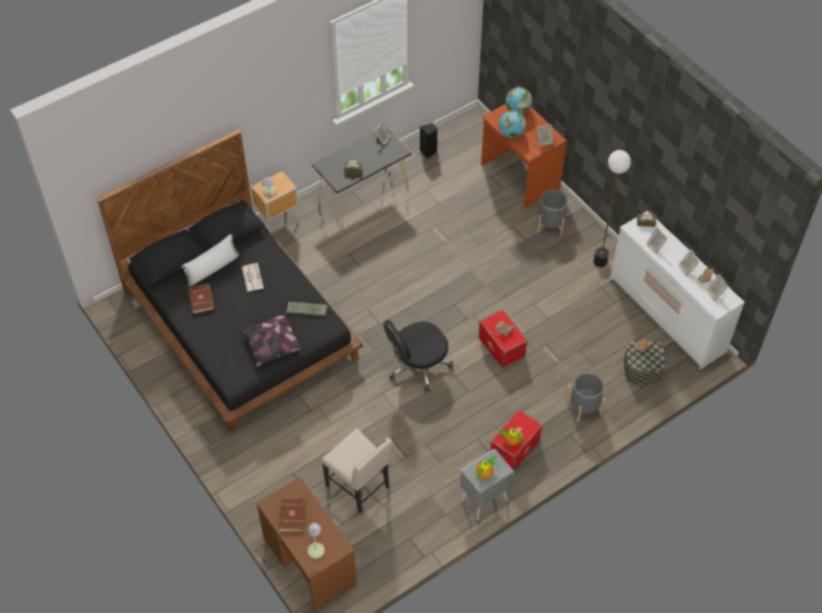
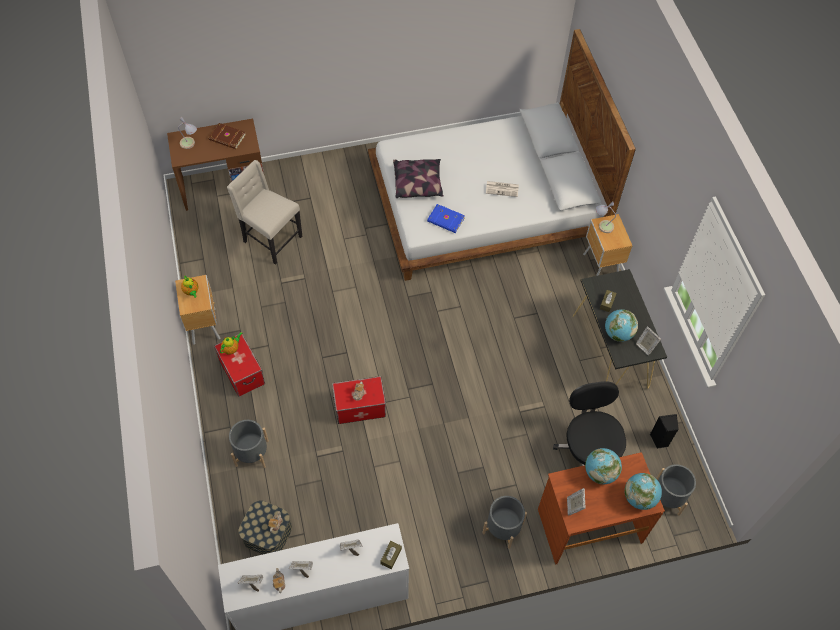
camera: 110 degrees right, 5 degrees up
(202, 299) = (492, 147): brown book -> none
(213, 268) = (526, 164): white pillow -> none
(242, 323) = (485, 204): black bed -> white bed
(307, 309) = (445, 220): keyboard -> blue book
(359, 486) = (271, 239): beige chair -> beige chair turned 60 degrees clockwise
(379, 157) = (618, 333): none -> globe
(417, 366) = (372, 325): black office chair -> black office chair (588, 450)
(473, 139) = (667, 497): none -> grey planter
(483, 500) = (204, 325): grey nightstand -> brown nightstand
(600, 262) = (427, 558): floor lamp -> none

